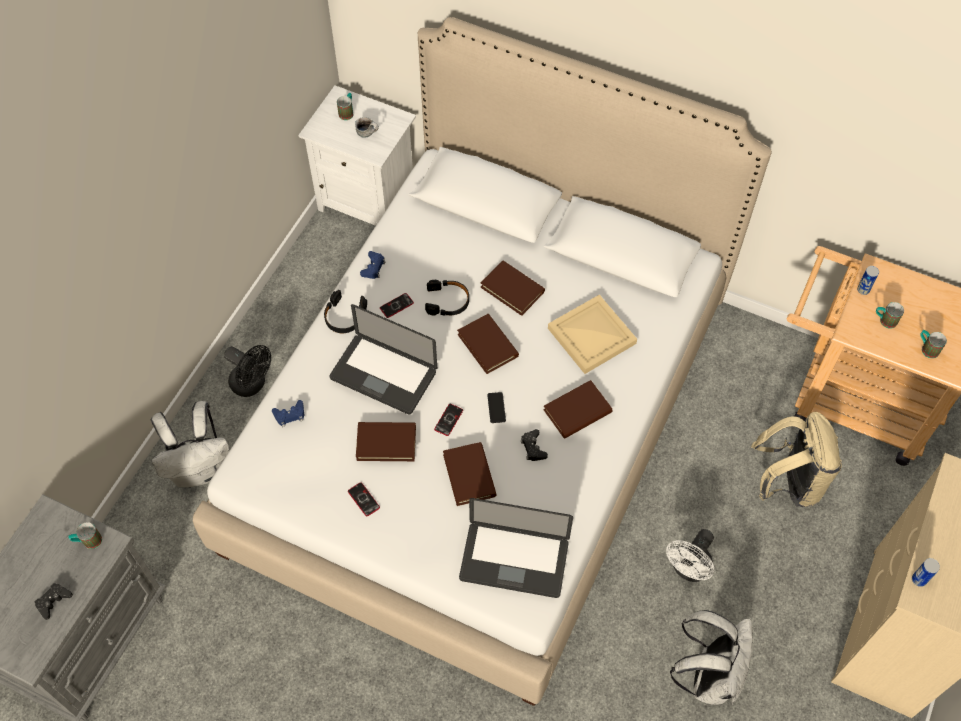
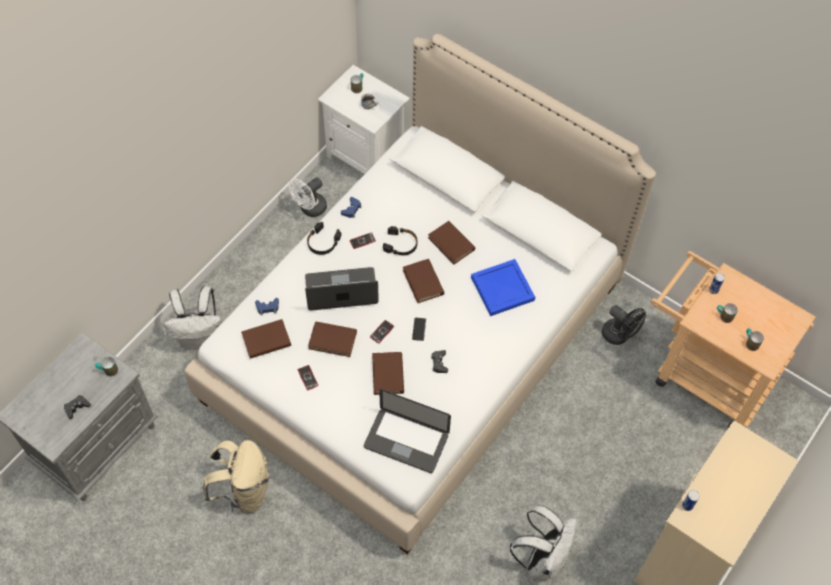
camera: 10 degrees right, 0 degrees up
(252, 384) = (250, 281): black fan -> black fan (619, 336)
(383, 375) = (341, 290): laptop -> laptop turned 135 degrees clockwise
(577, 411) = (478, 343): brown book -> brown book (266, 340)
(593, 336) = (503, 289): beige tray -> blue tray
(688, 569) = (546, 478): white fan -> white fan (310, 209)
(788, 482) = (639, 428): beige backpack -> beige backpack (243, 491)

